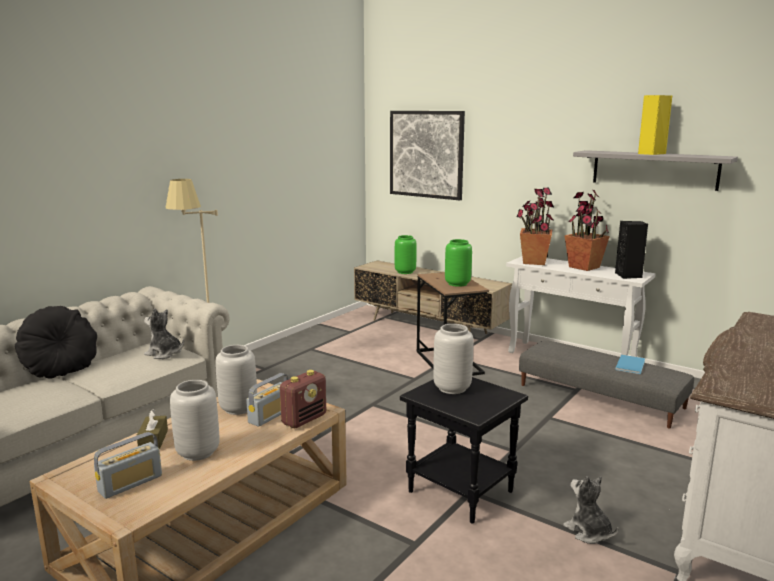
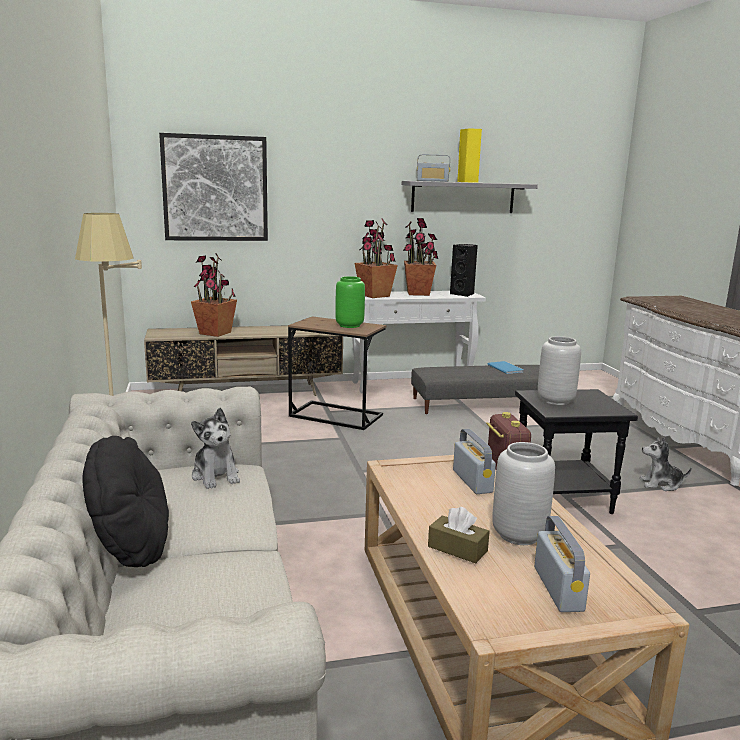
camera: 50 degrees left, 0 degrees up
(164, 354) = (216, 476): plush toy -> plush toy turned 90 degrees counterclockwise
(239, 409) = (433, 489): grey vase -> none
(405, 272) = (215, 333): green vase -> potted plant
(608, 152) = (432, 181): none -> radio

